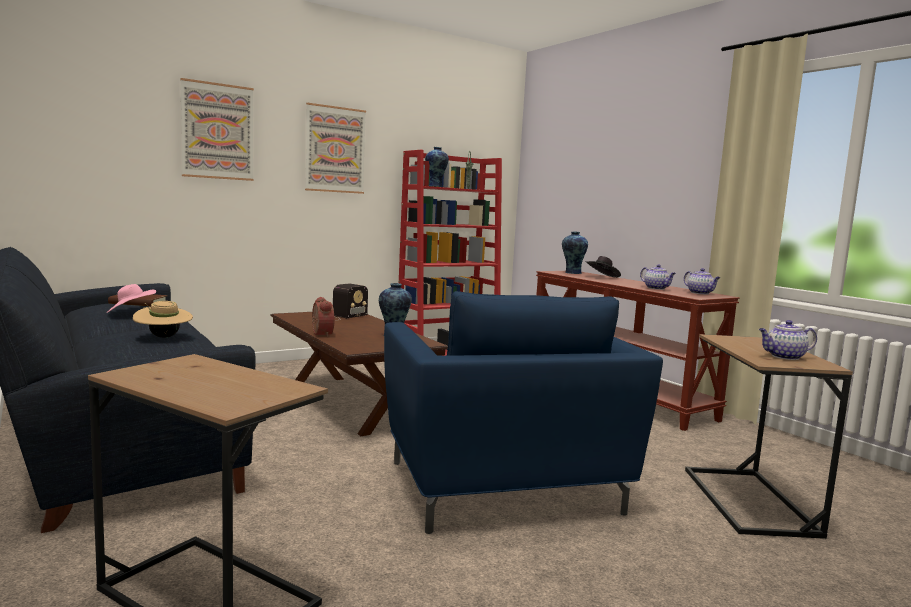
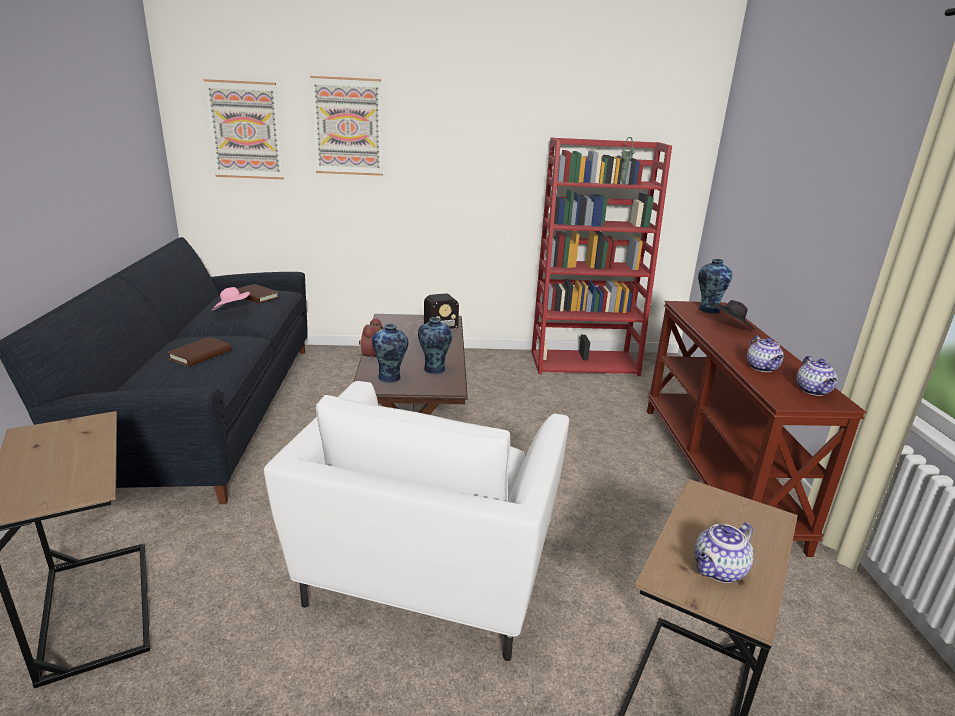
camera: 30 degrees right, 15 degrees up
(163, 337) = (200, 355): beige hat -> brown book
(335, 149) = (470, 139): picture -> picture (245, 130)
(435, 186) = (579, 182): vase -> vase (390, 378)
(503, 489) = (426, 575): blue armchair -> white armchair
(784, 357) = (718, 570): teapot -> teapot turned 60 degrees counterclockwise

